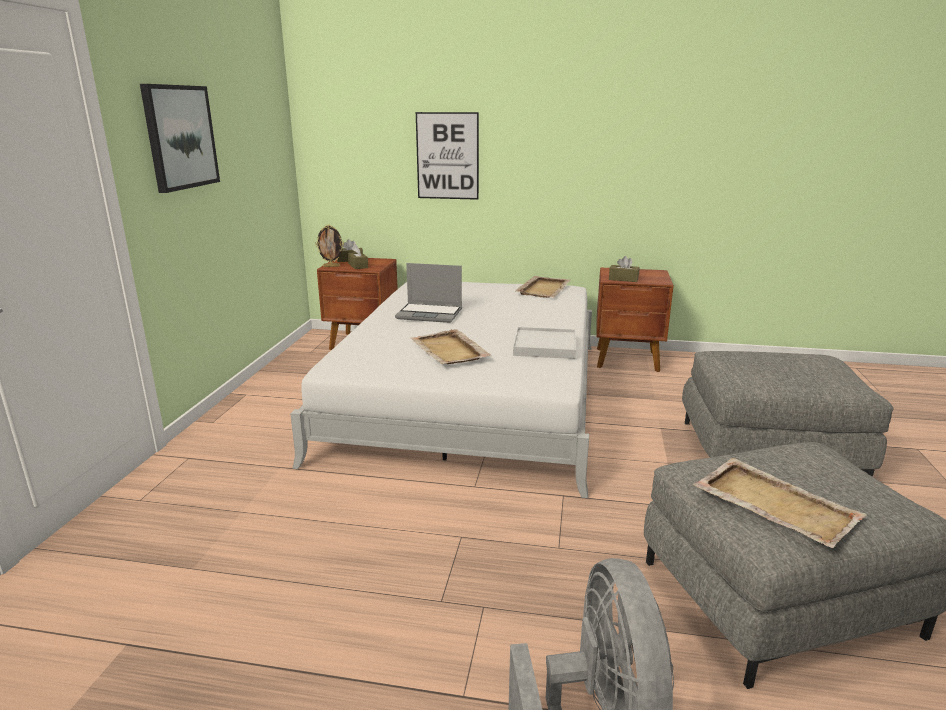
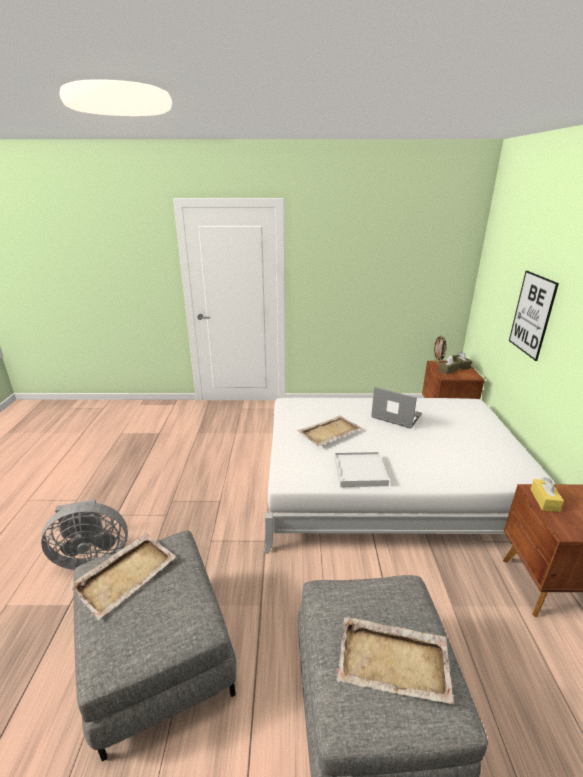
camera: 80 degrees right, 5 degrees up
(180, 137) = (340, 263): picture -> none
(430, 314) = (395, 416): laptop -> laptop turned 120 degrees clockwise
(543, 289) = (509, 461): beige tray -> beige tray (394, 661)
(623, 279) = (544, 500): brown tissue box -> yellow tissue box

